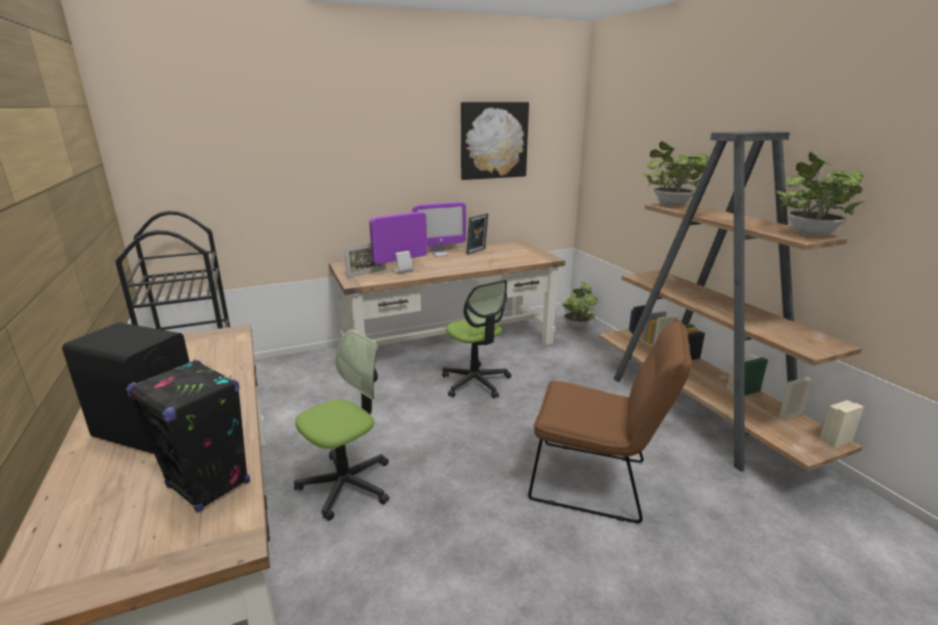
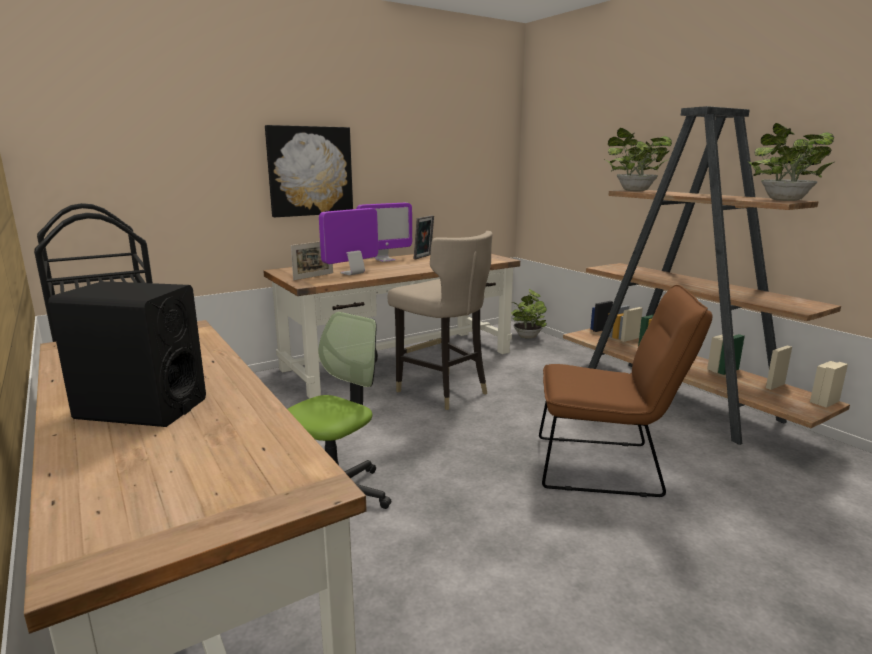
camera: 10 degrees left, 5 degrees down
(209, 485) = (253, 447): black speaker -> none
(475, 382) = (442, 391): office chair -> beige stool
(493, 140) = (435, 139): picture -> picture (310, 171)

